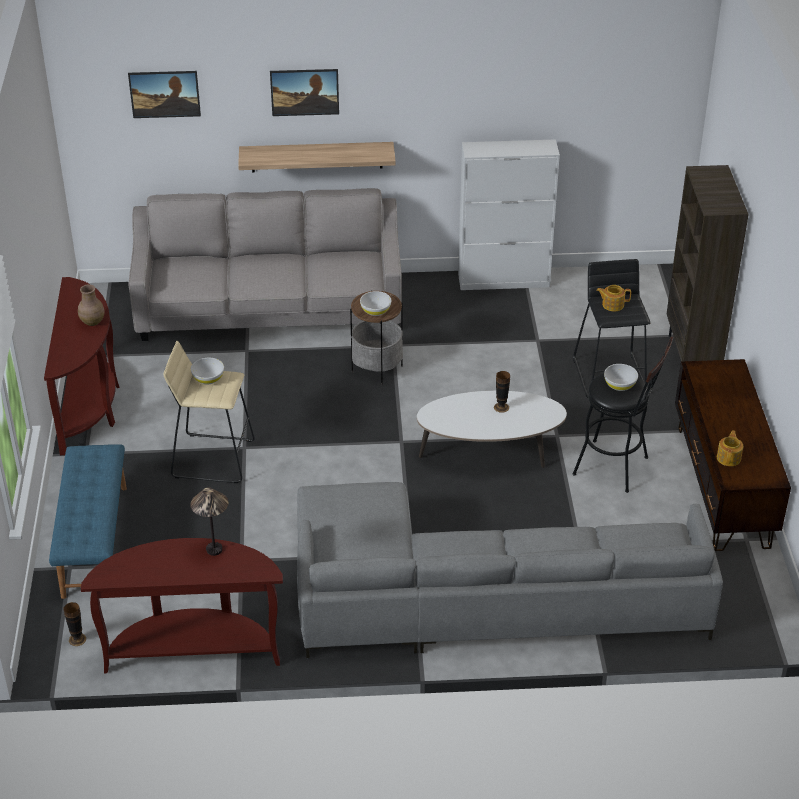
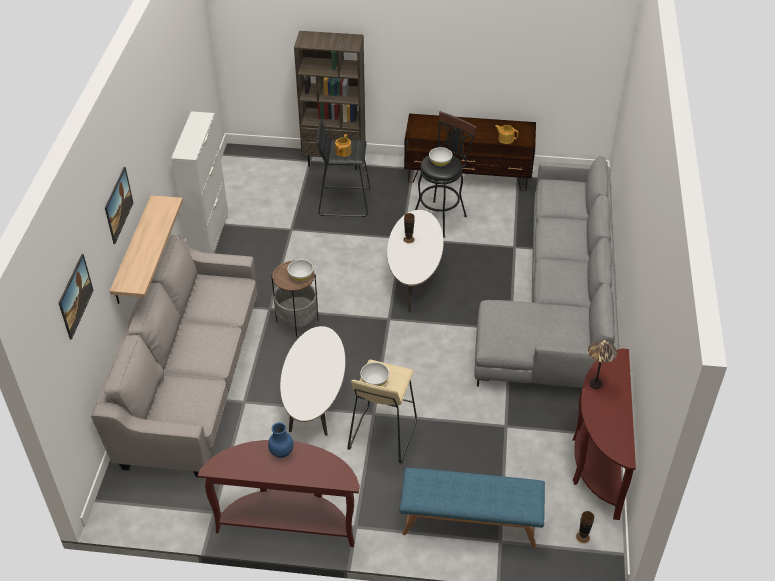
camera: 80 degrees left, 5 degrees up
(92, 321) = (281, 452): brown vase -> blue vase
(257, 400) = (315, 400): none -> white coffee table

